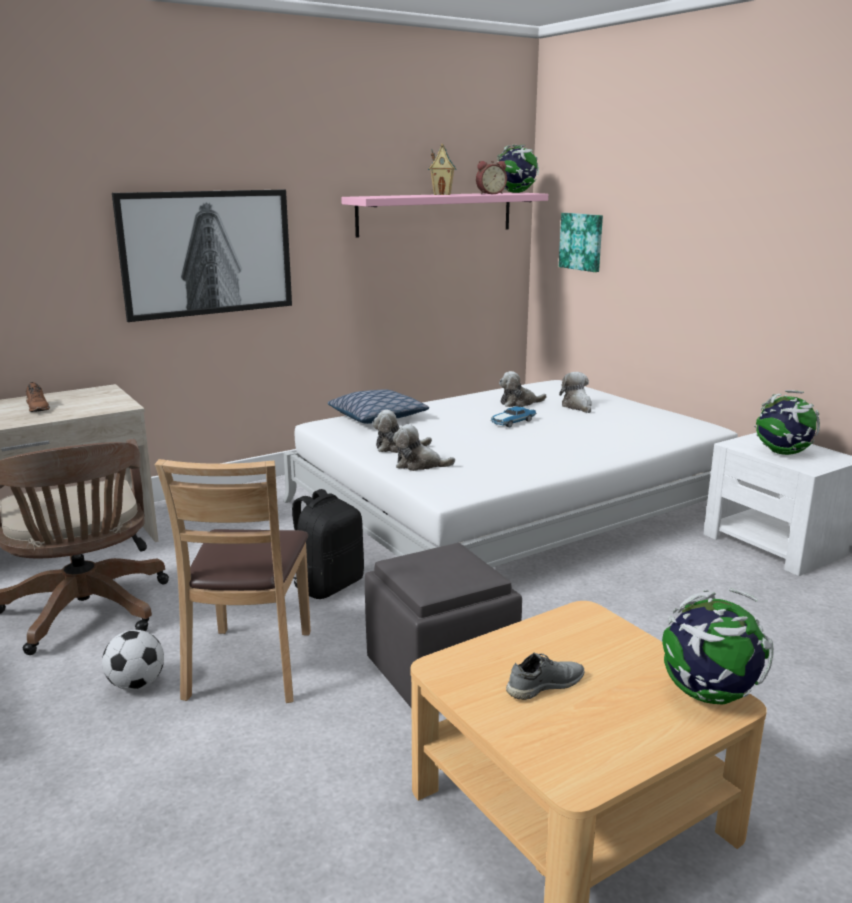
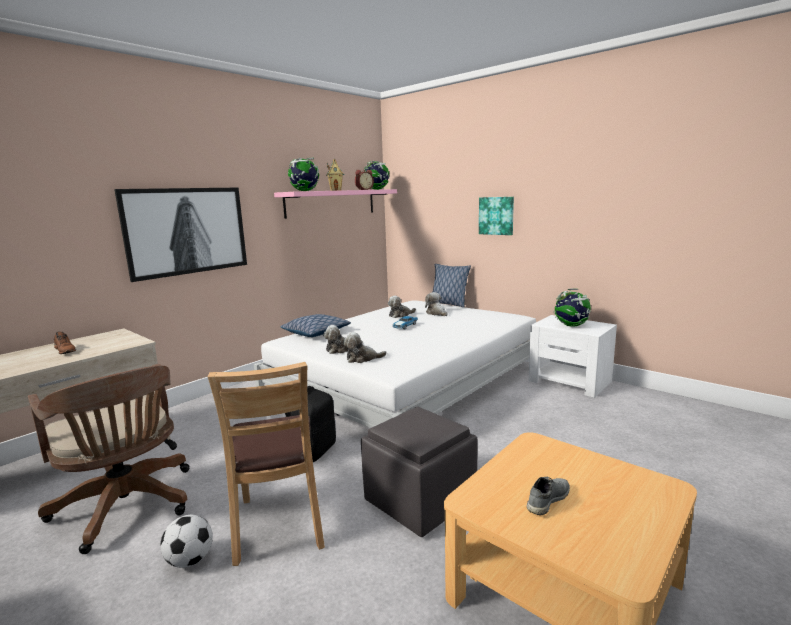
camera: 15 degrees left, 5 degrees down
(582, 241) = (420, 216): picture -> picture (496, 215)
(609, 392) = (448, 304): none -> pillow
(708, 695) = (653, 485): globe -> globe (304, 191)

